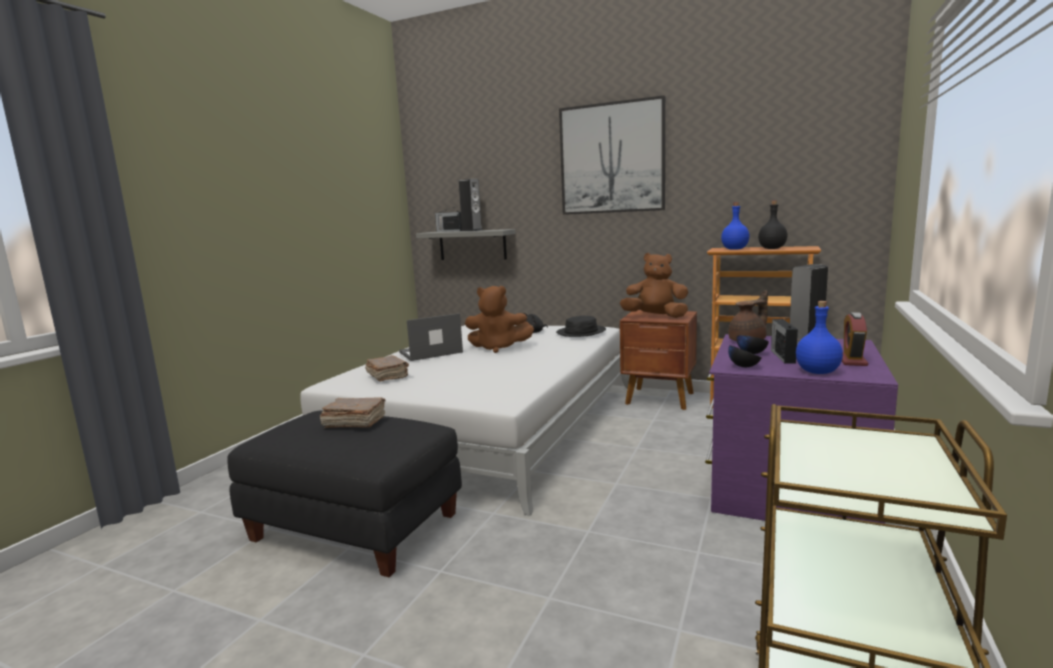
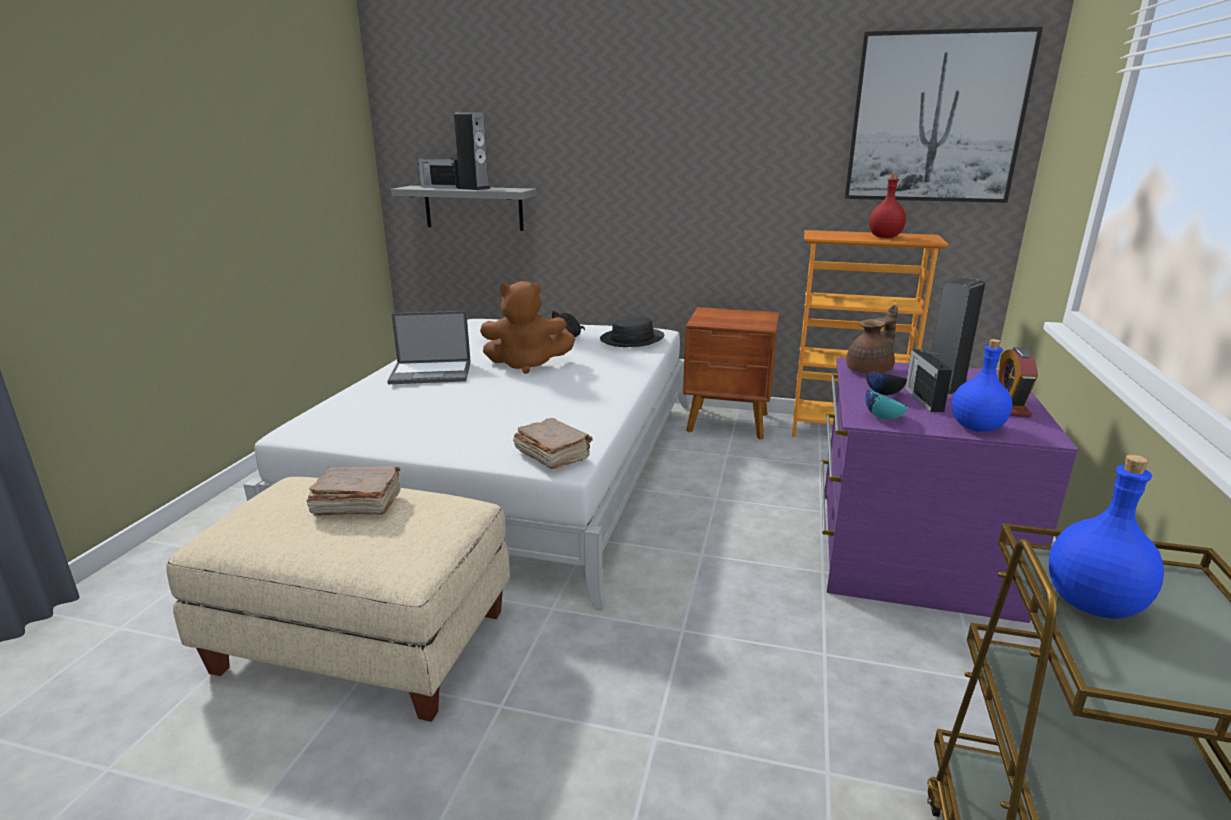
camera: 10 degrees left, 10 degrees up
(357, 526) = (366, 640): black ottoman -> beige ottoman
(387, 376) = (382, 416): brown book -> brown book (552, 455)
(430, 352) = (432, 372): laptop -> laptop turned 150 degrees counterclockwise
(612, 158) = (677, 96): picture -> picture (936, 118)
(655, 317) = (730, 321): brown plush toy -> none
(734, 249) = (837, 235): blue bottle -> blue bottle (1090, 603)
(744, 366) = (884, 417): black bowl -> turquoise bowl
(772, 248) = (885, 237): black bottle -> red bottle

